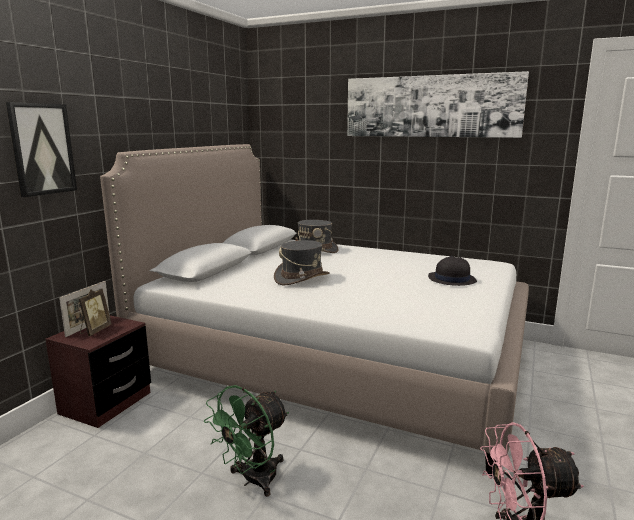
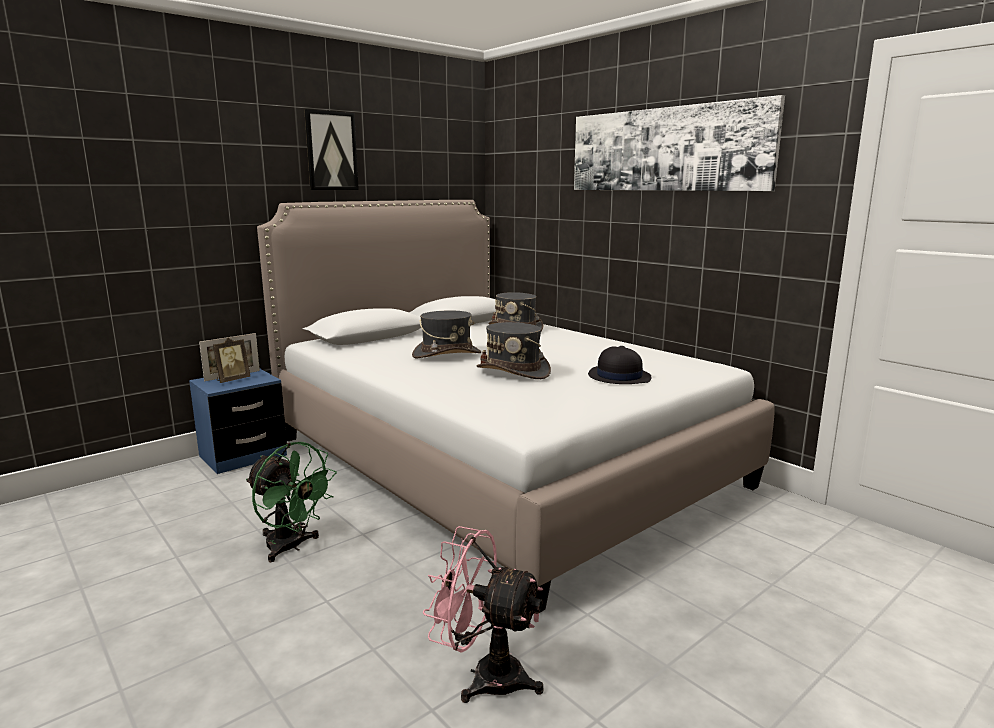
camera: 25 degrees right, 0 degrees up
(42, 149) = (196, 197): picture -> picture (331, 151)
(106, 403) = (243, 456): brown nightstand -> blue nightstand
(252, 480) = (291, 547): green fan -> green fan turned 120 degrees counterclockwise
(380, 286) = (513, 371): none -> grey hat

